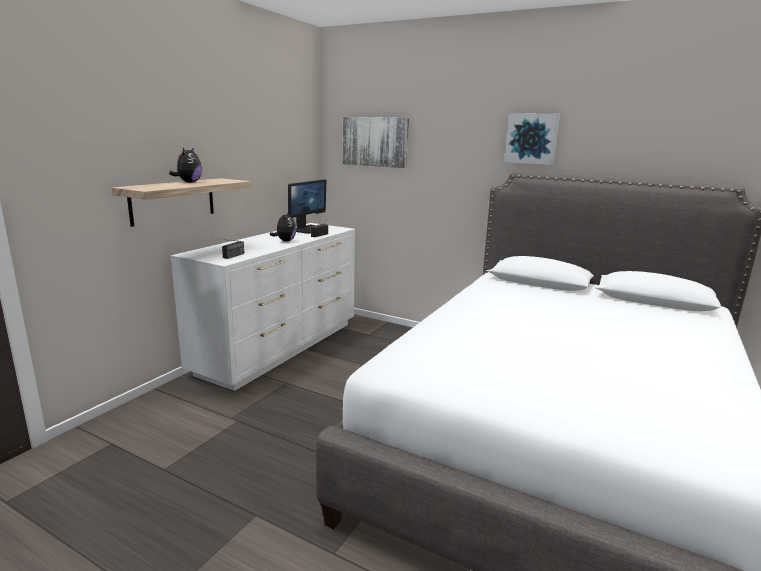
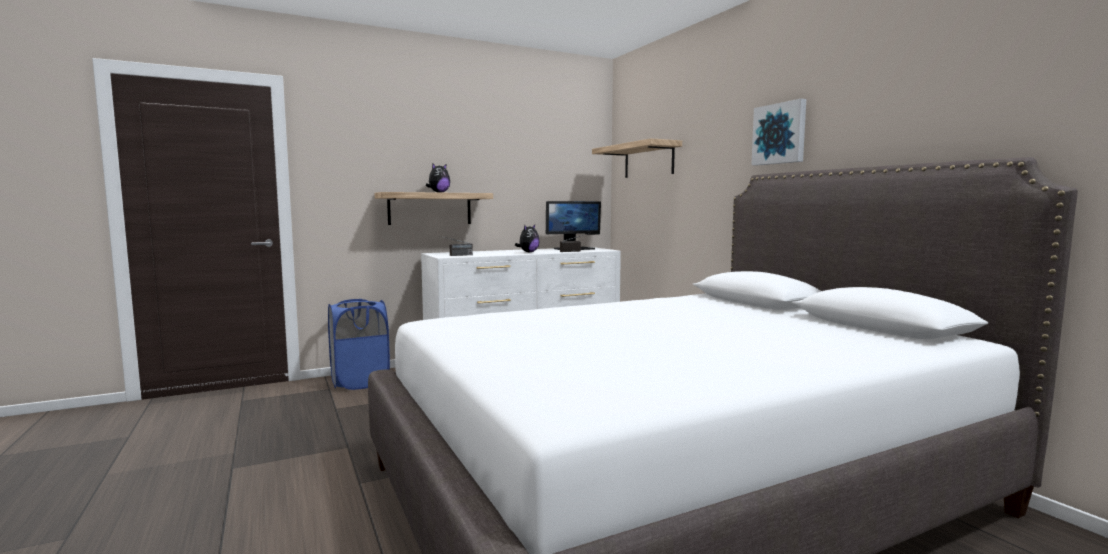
camera: 35 degrees right, 10 degrees down
(138, 422) = (360, 382): none -> blue laundry basket
(375, 141) = (648, 160): picture -> shelf

